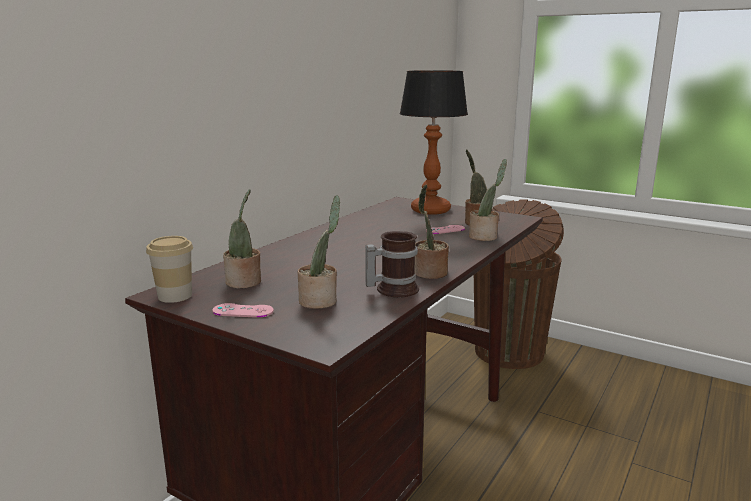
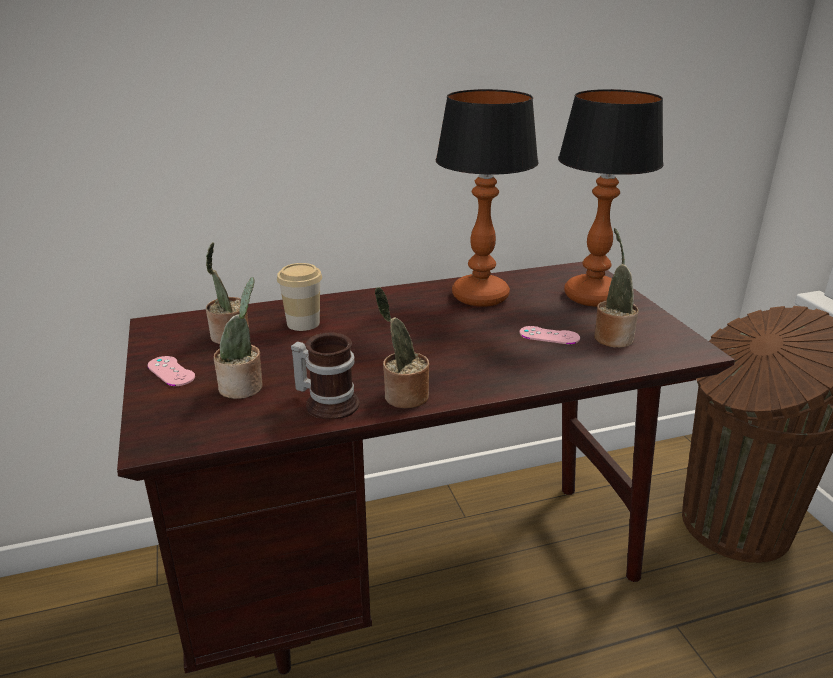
camera: 40 degrees right, 10 degrees up
(175, 296) = (159, 331): cup -> cup (303, 323)
(369, 224) = (479, 296): none -> table lamp
(485, 237) = (577, 366): potted plant -> none

